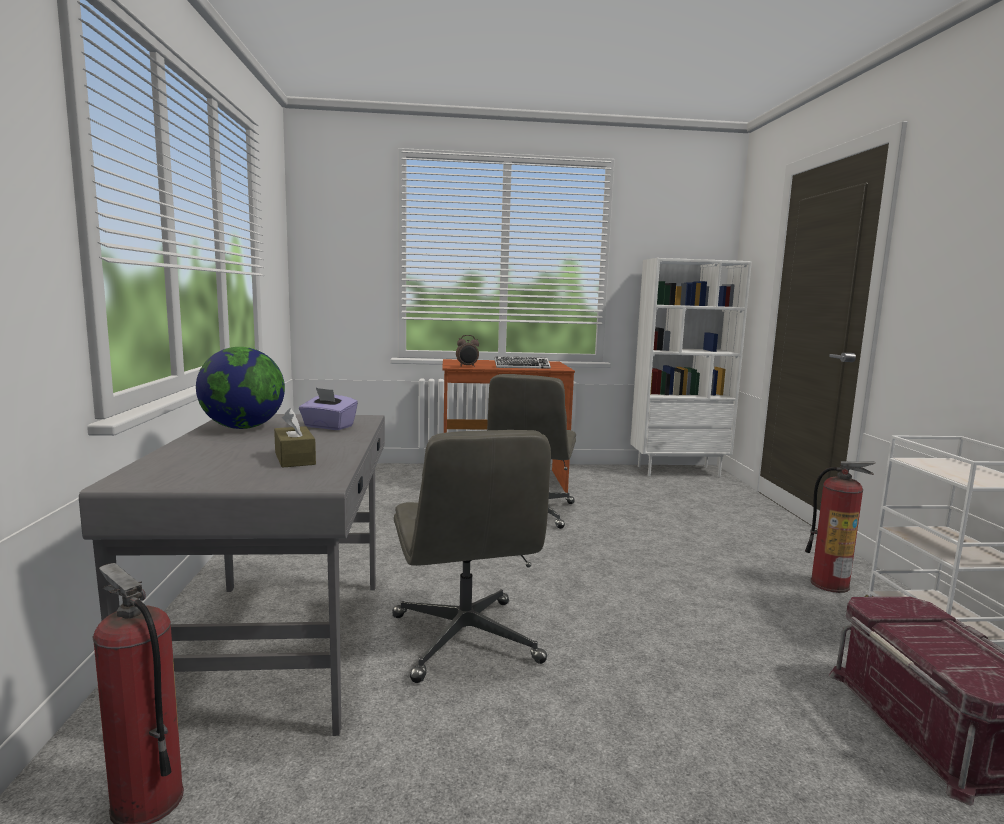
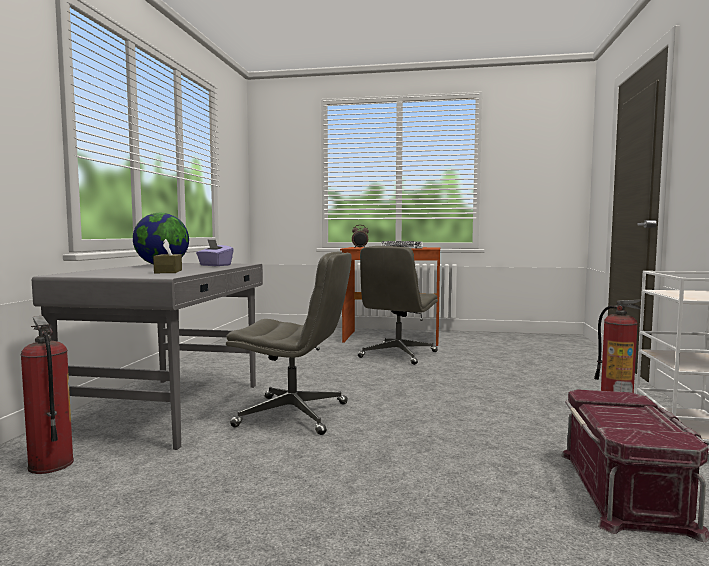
camera: 15 degrees right, 5 degrees down
(466, 640) = (294, 415): grey office chair -> grey office chair turned 75 degrees counterclockwise
(678, 471) = (544, 337): white bookcase -> none

